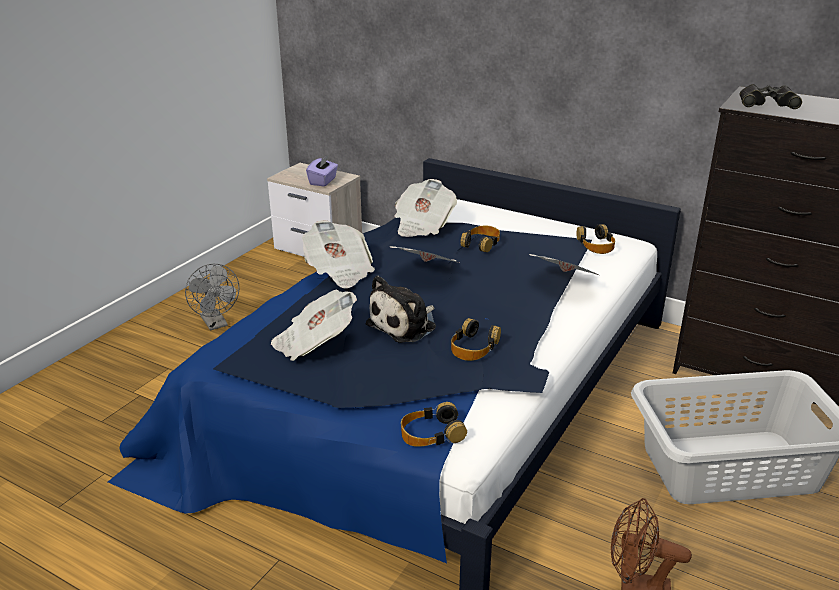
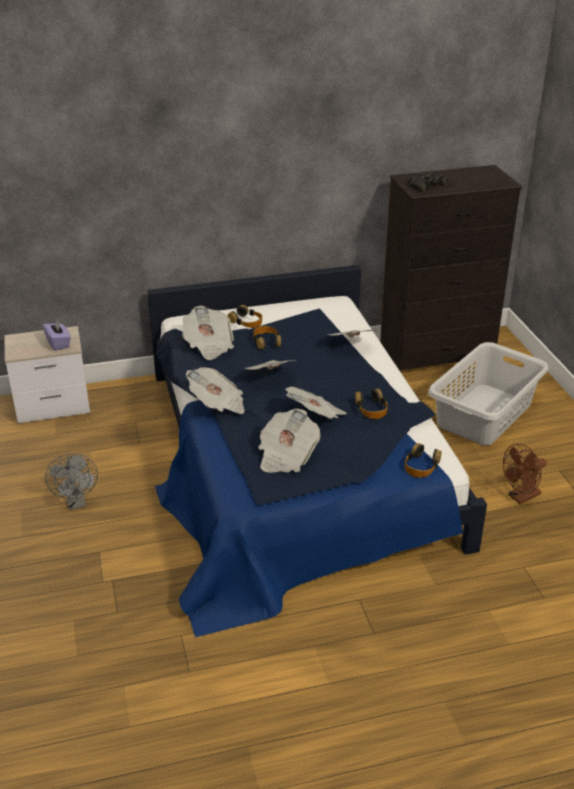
camera: 45 degrees left, 5 degrees up
(216, 324) = (77, 503): grey fan -> grey fan turned 60 degrees clockwise
(405, 325) = (316, 416): plush toy -> newspaper
(596, 245) = (327, 311): headphones -> headphones (246, 322)

